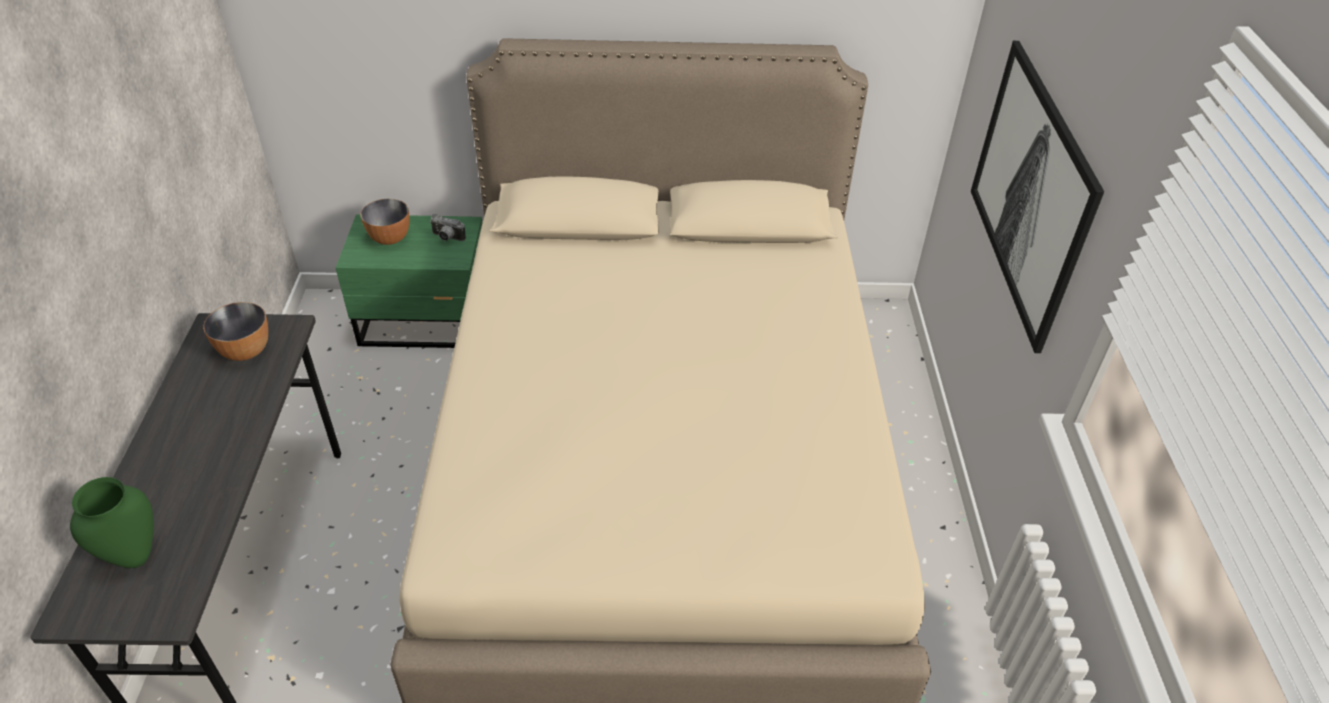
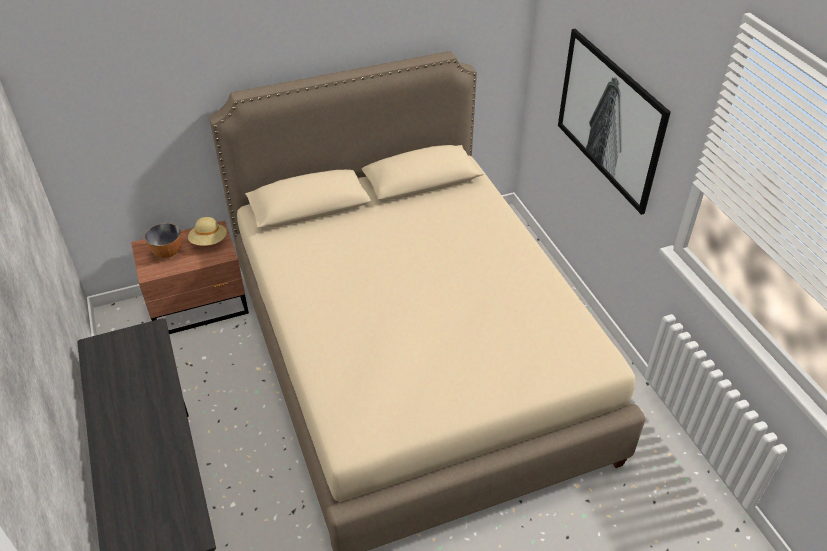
camera: 20 degrees left, 0 degrees up
(135, 558) = (144, 511): green vase -> none
(245, 351) = (131, 356): bowl -> none
(428, 322) = (200, 306): green nightstand -> brown nightstand
(447, 238) = (209, 241): camera -> beige hat

